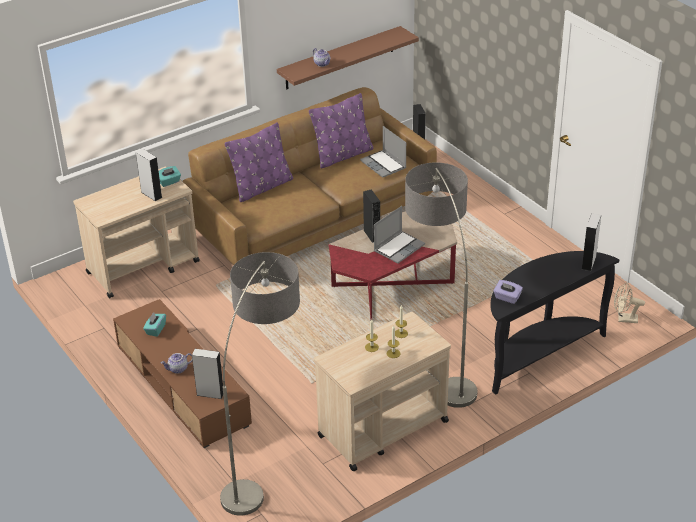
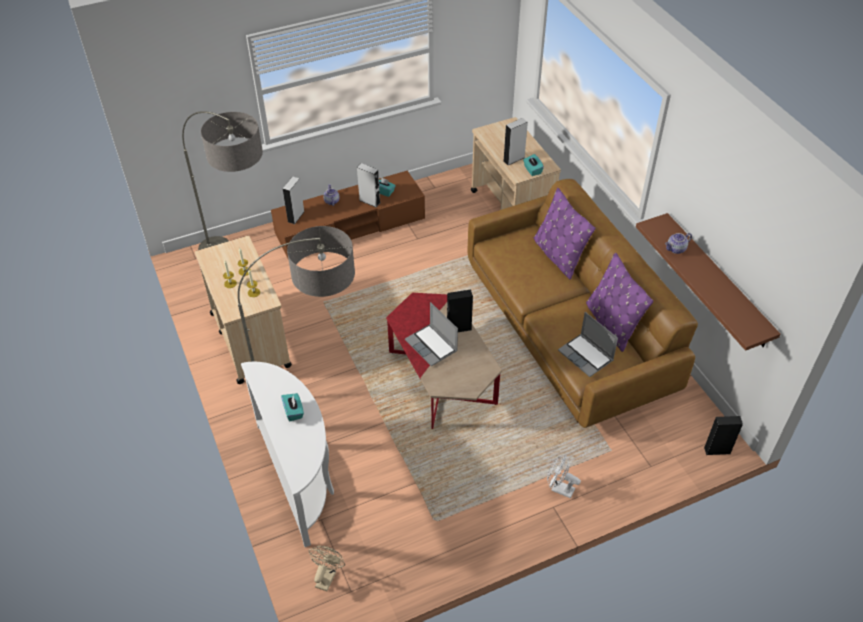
camera: 100 degrees right, 10 degrees up
(384, 165) = (586, 356): laptop -> laptop turned 105 degrees counterclockwise
(486, 212) = (559, 489): none -> white fan
(507, 298) = (268, 377): purple tissue box -> none
(538, 354) = (300, 477): black console table -> white console table
(539, 275) = (293, 411): none -> turquoise tissue box
(588, 262) = (297, 462): grey speaker -> grey speaker (369, 201)

